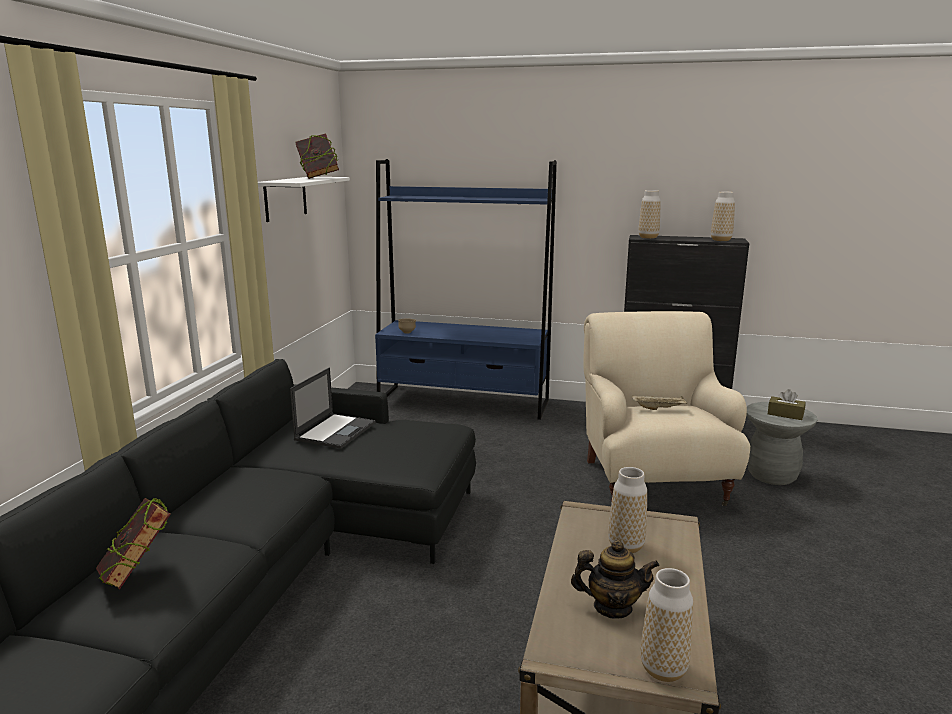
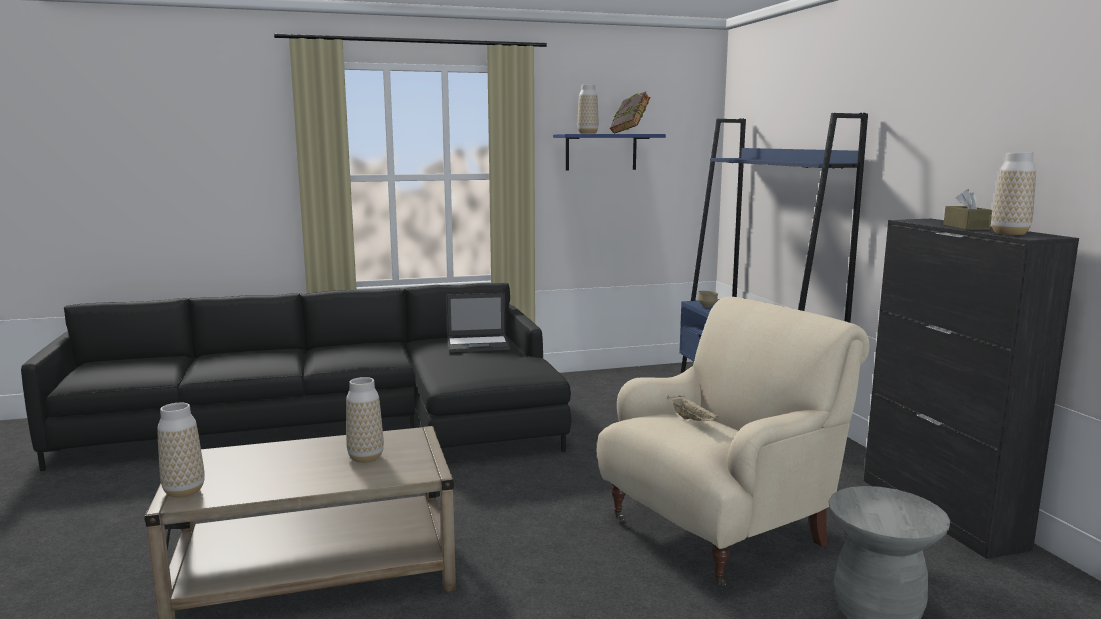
camera: 60 degrees right, 5 degrees down
(139, 575) = (241, 356): book -> none
(285, 198) = (601, 152): white shelf -> blue shelf
(612, 607) = (263, 465): teapot -> none
(648, 237) = (925, 221): vase -> vase (587, 133)
(785, 414) = (887, 512): brown tissue box -> brown tissue box (966, 227)

